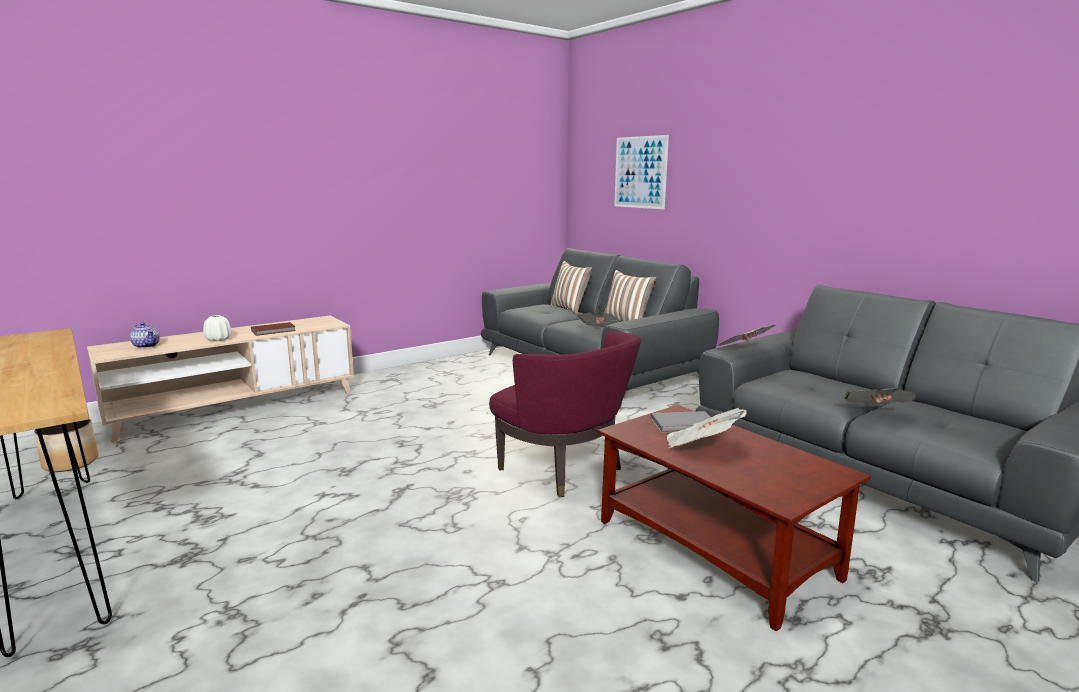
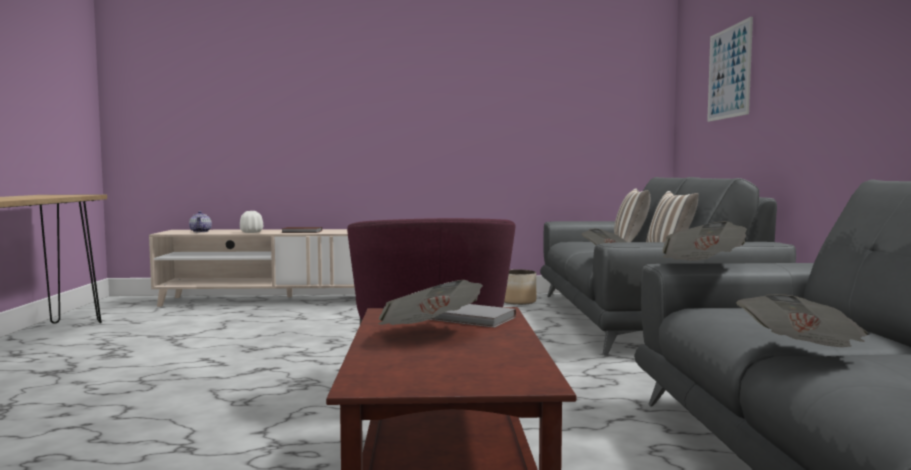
camera: 35 degrees right, 10 degrees down
(71, 463) = (115, 312): planter -> planter (518, 302)

